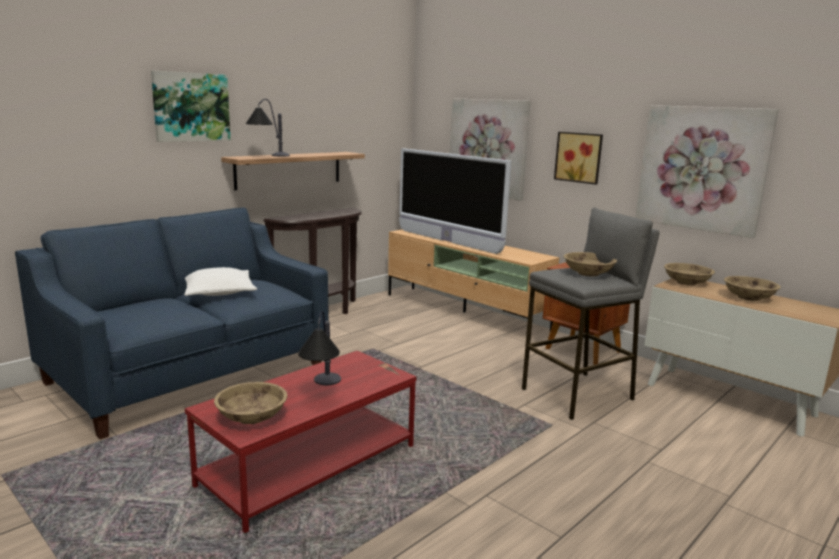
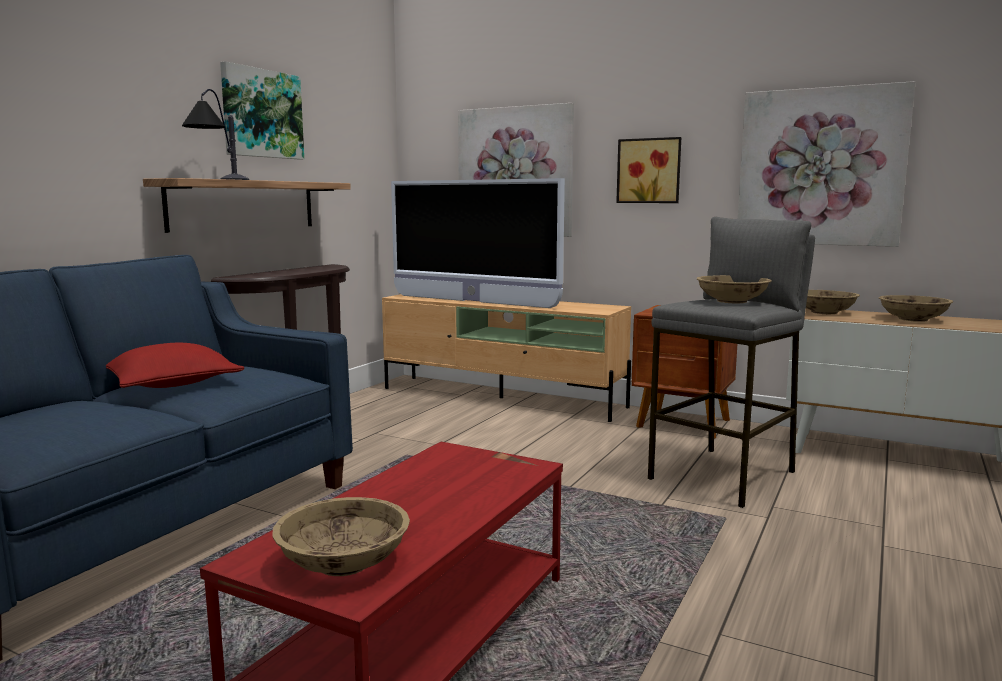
camera: 15 degrees left, 5 degrees down
(191, 107) = (91, 94): picture -> picture (261, 114)
(219, 292) = (172, 383): white pillow -> red pillow
(322, 391) = (437, 504): table lamp -> none

